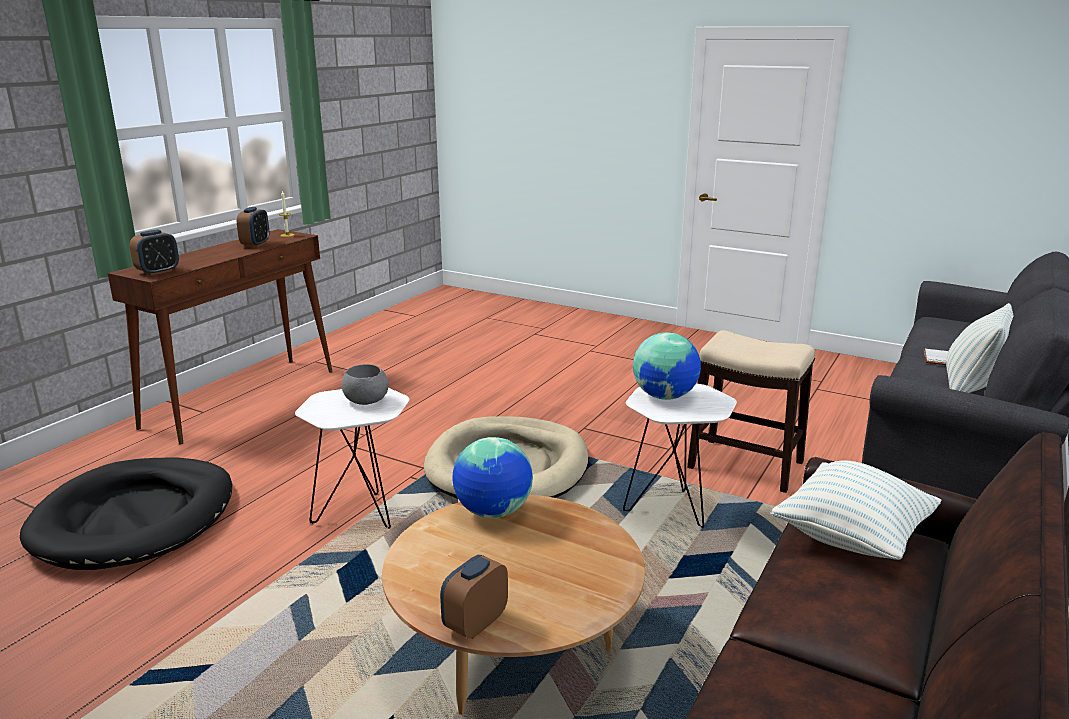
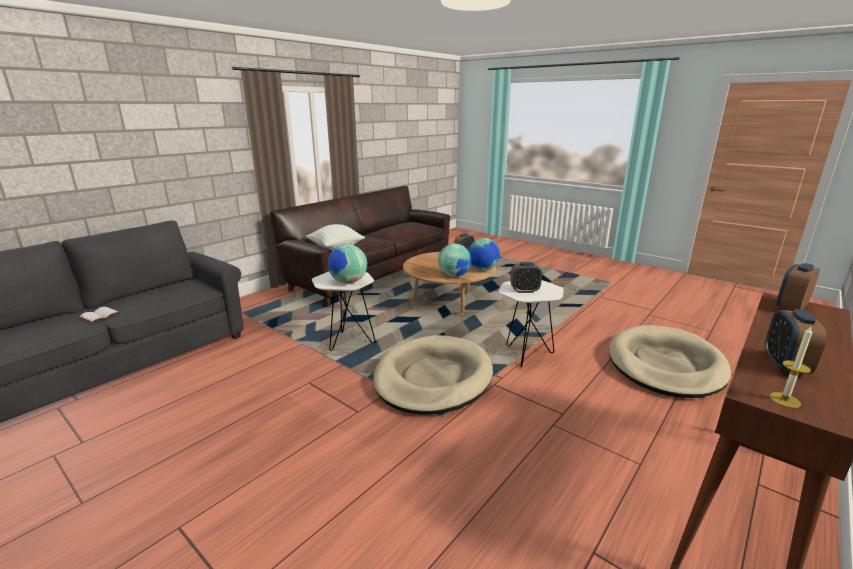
camera: 170 degrees left, 0 degrees up
(135, 518) = (665, 365): black dog bed -> beige dog bed
(365, 401) = (524, 290): grey bowl -> alarm clock
(420, 545) = (483, 269): none -> globe
(744, 464) = (273, 365): stool -> none
(971, 388) = (143, 296): pillow -> none

